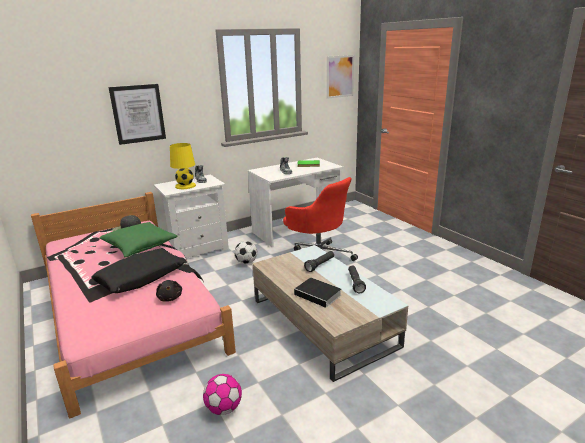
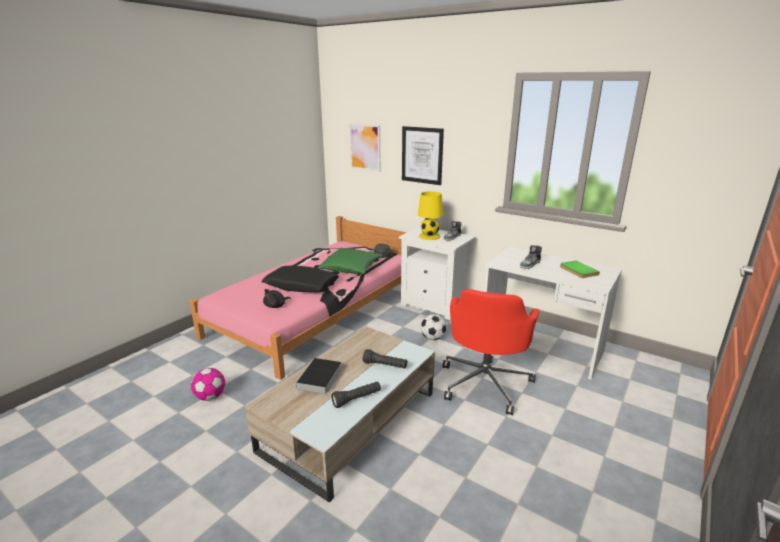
camera: 65 degrees right, 0 degrees up
(340, 76) = (725, 156): picture -> picture (365, 147)

